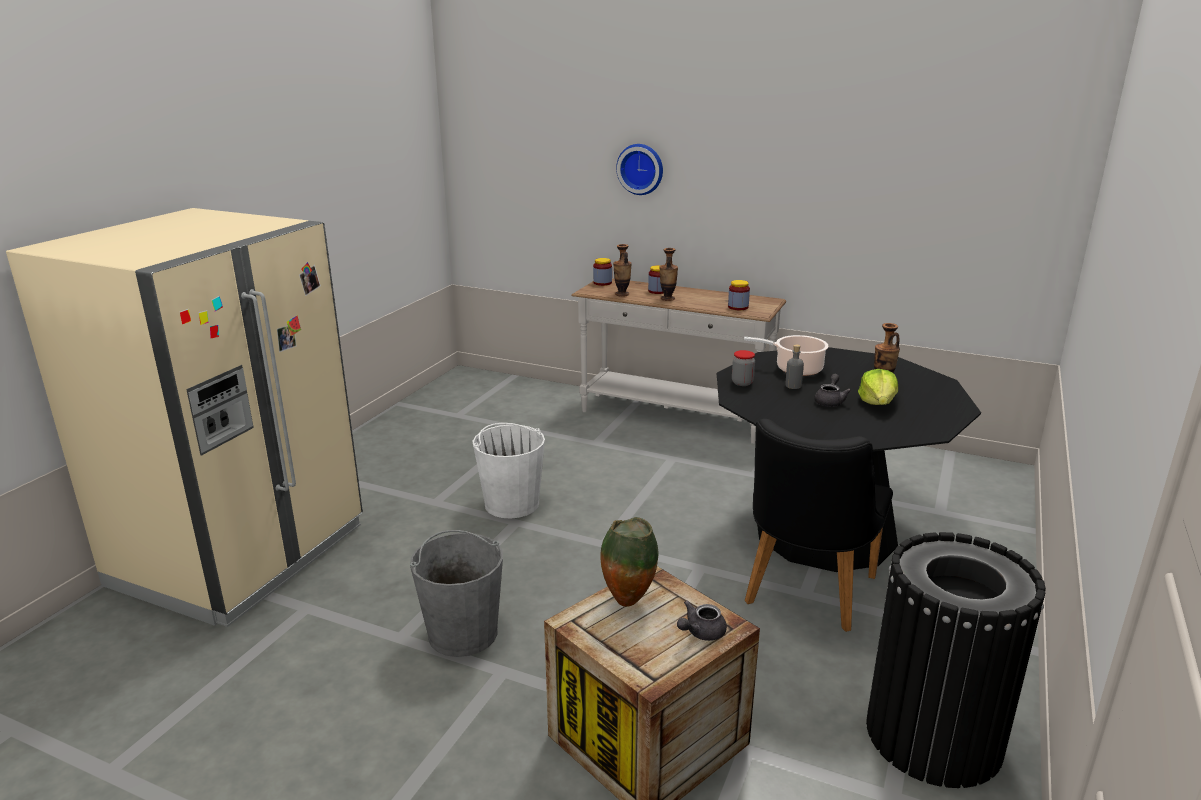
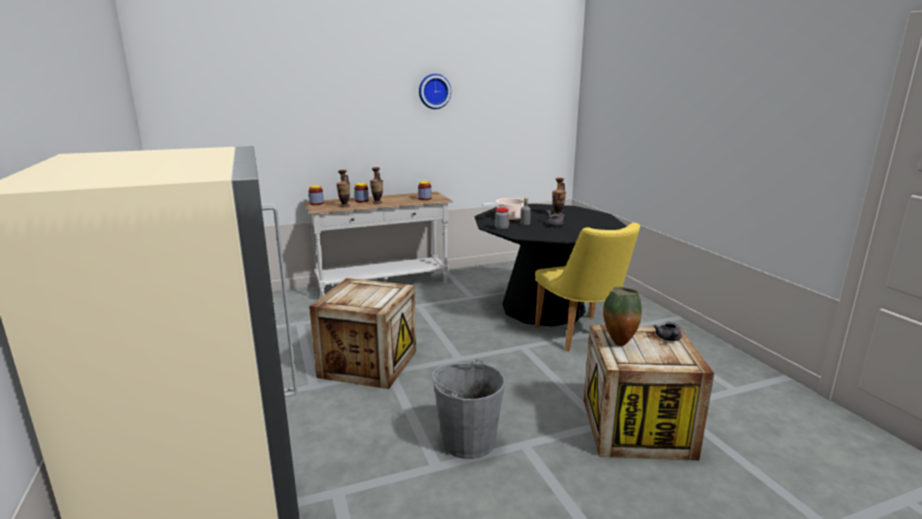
camera: 45 degrees left, 5 degrees down
(511, 503) = (368, 364): white bucket -> crate
(641, 169) = (330, 118): wall clock -> wall clock (434, 91)
(804, 595) = (582, 336): black chair -> yellow chair
(877, 403) = (572, 220): lettuce -> none
(933, 735) = (708, 362): black trash can -> none

